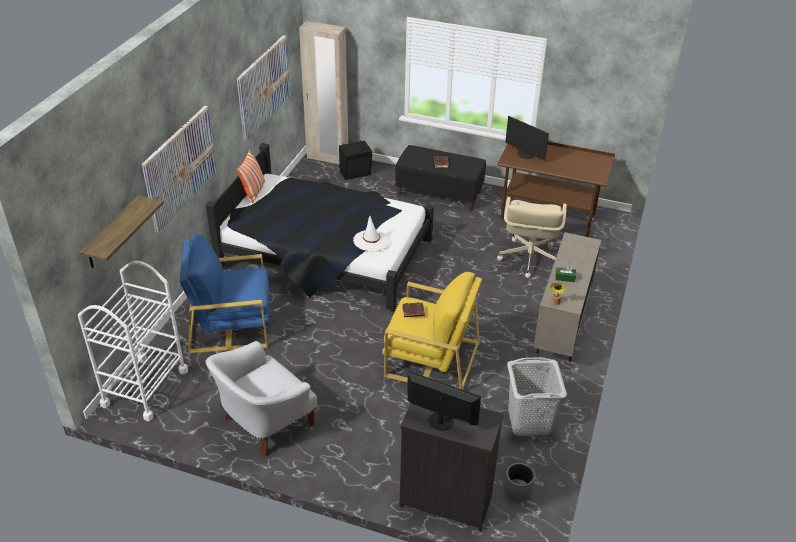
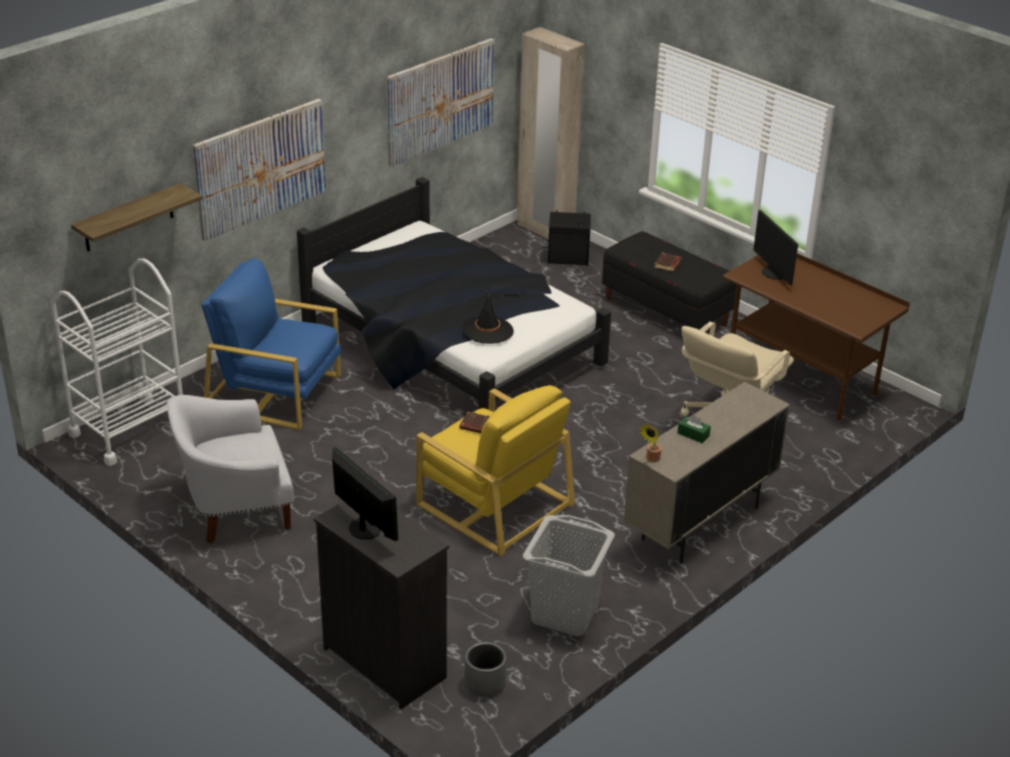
camera: 25 degrees right, 5 degrees down
(253, 192) = (386, 238): pillow -> none
(371, 241) = (487, 330): white hat -> black hat

